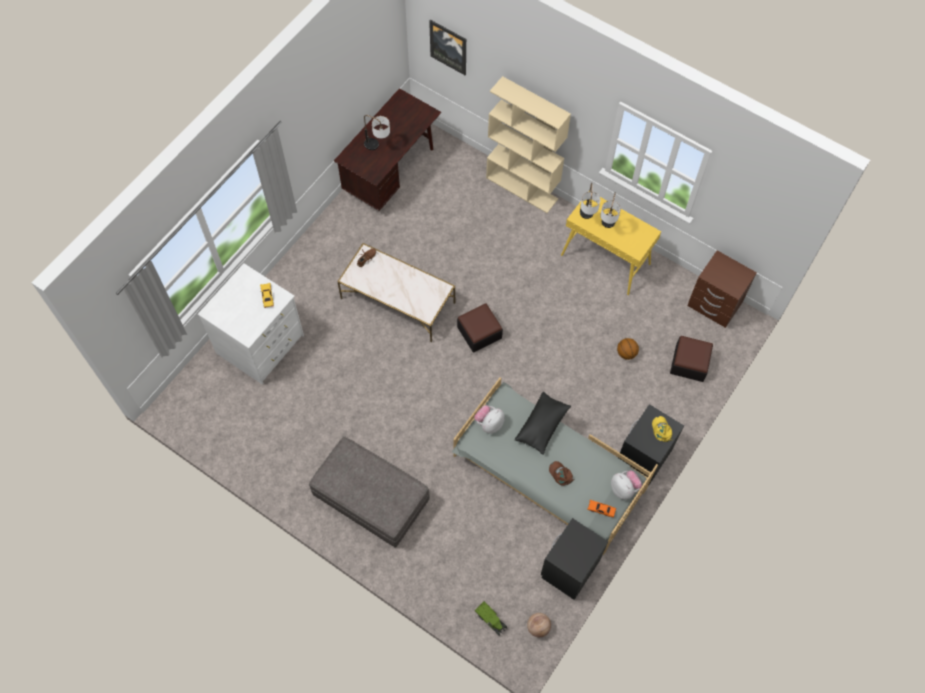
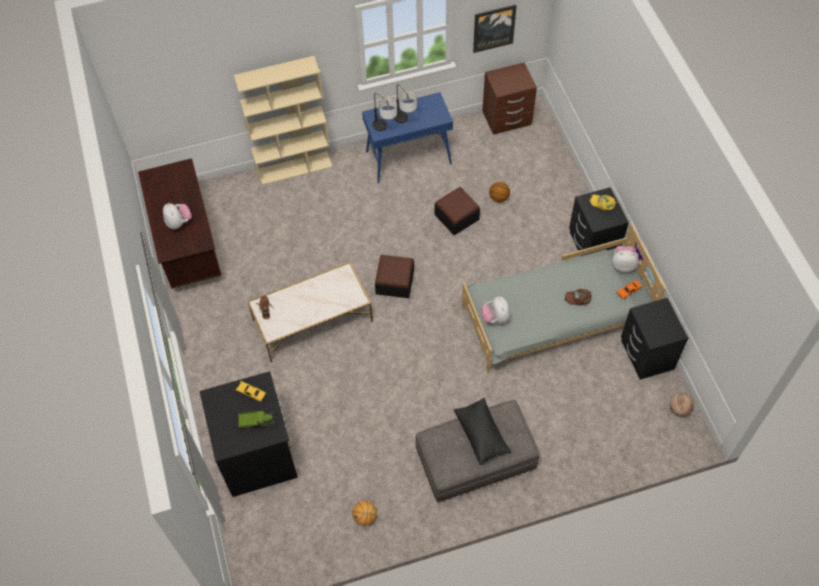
camera: 50 degrees left, 5 degrees down
(261, 345) = (258, 454): white dresser -> black dresser
(265, 452) = (365, 517): none -> basketball
(378, 147) = (179, 222): table lamp -> plush toy
(448, 47) = (165, 92): picture -> picture (493, 28)
(491, 619) = (649, 439): toy truck -> toy truck (257, 422)
(542, 426) = (527, 283): black pillow -> black pillow (481, 434)
(606, 260) = (409, 157): yellow console table -> blue console table
(689, 363) = (541, 165): ottoman -> ottoman (456, 217)

